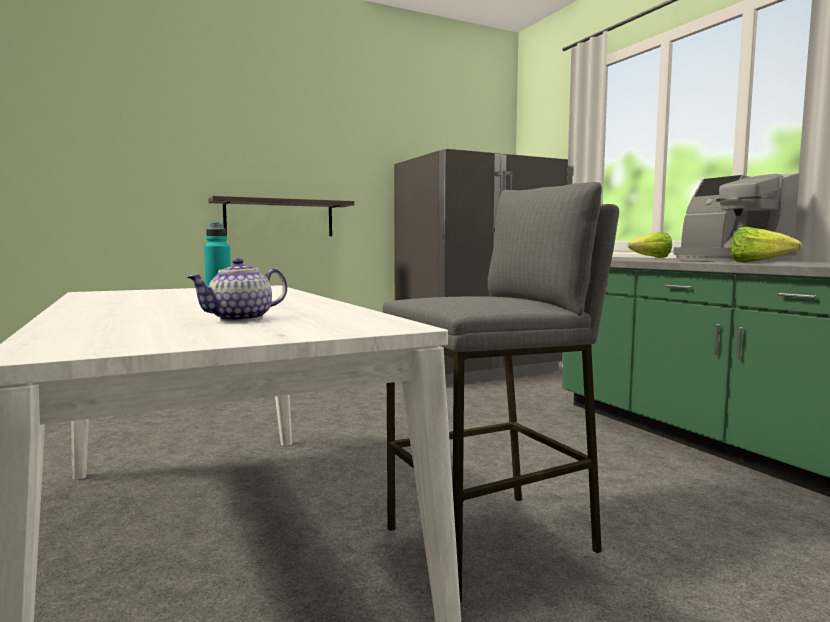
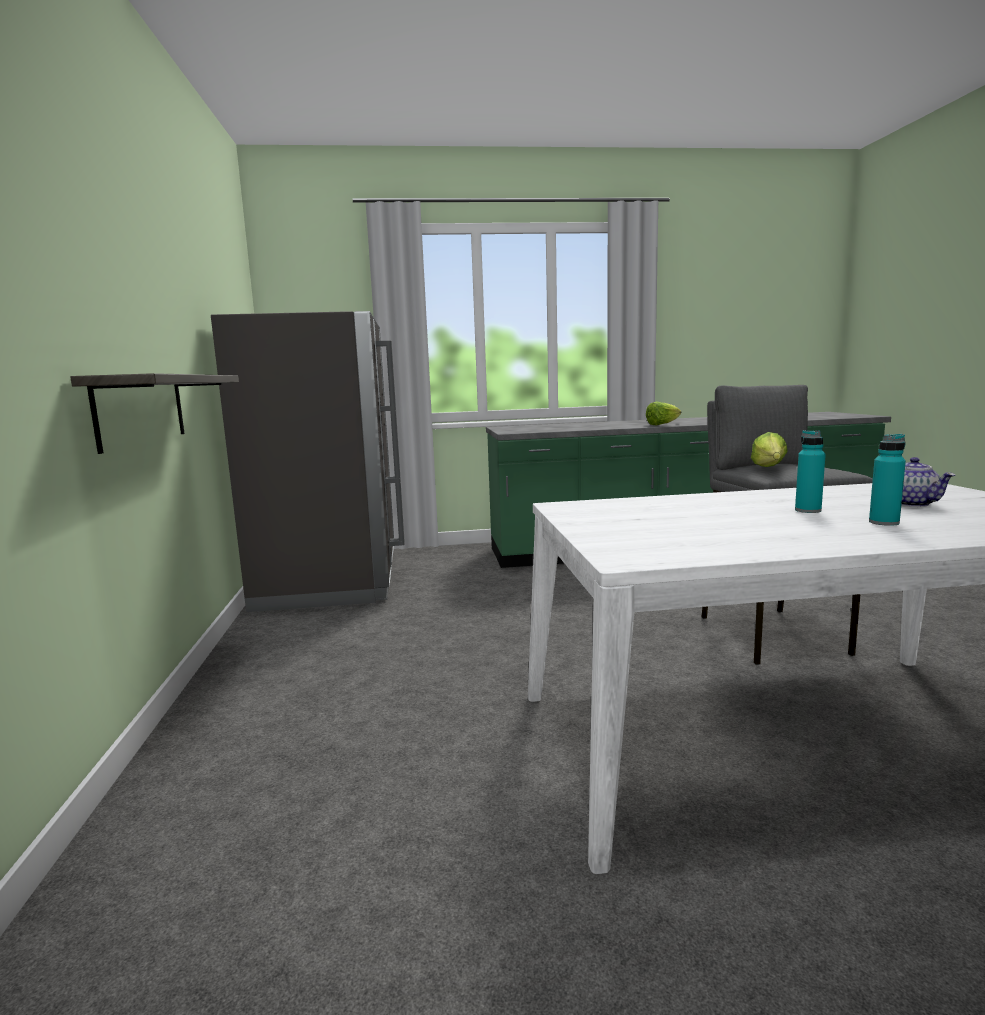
camera: 70 degrees left, 5 degrees up
(147, 312) = (884, 522): none -> turquoise bottle
(651, 258) = (520, 426): lettuce -> lettuce (769, 468)
(727, 260) = (604, 424): coffee machine -> none

